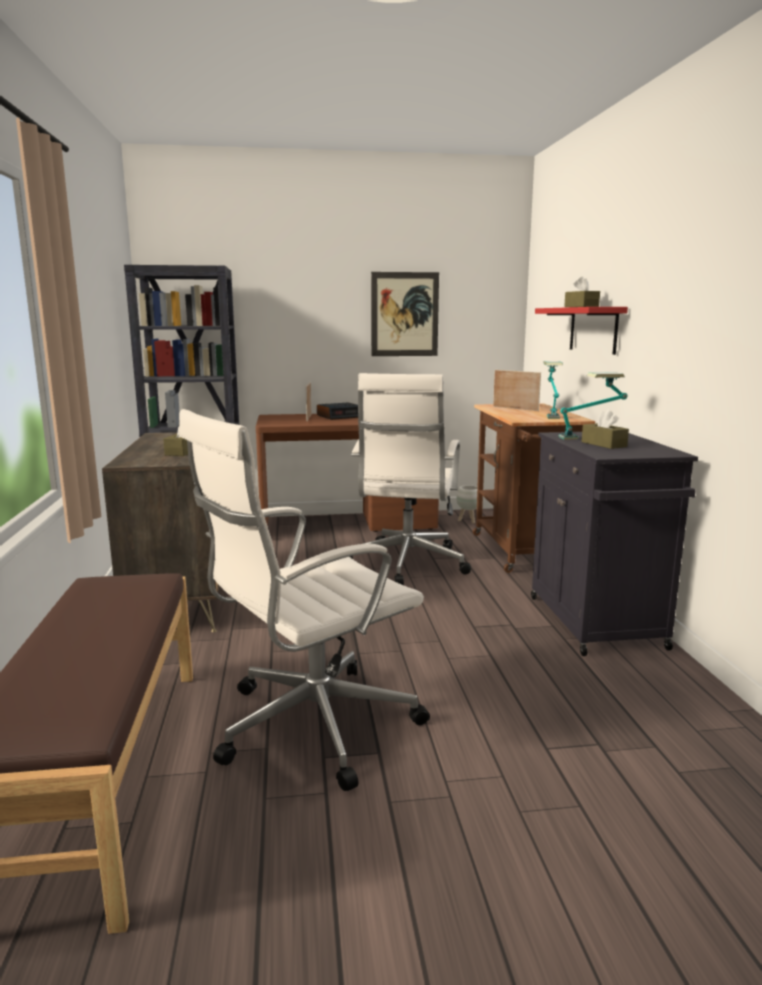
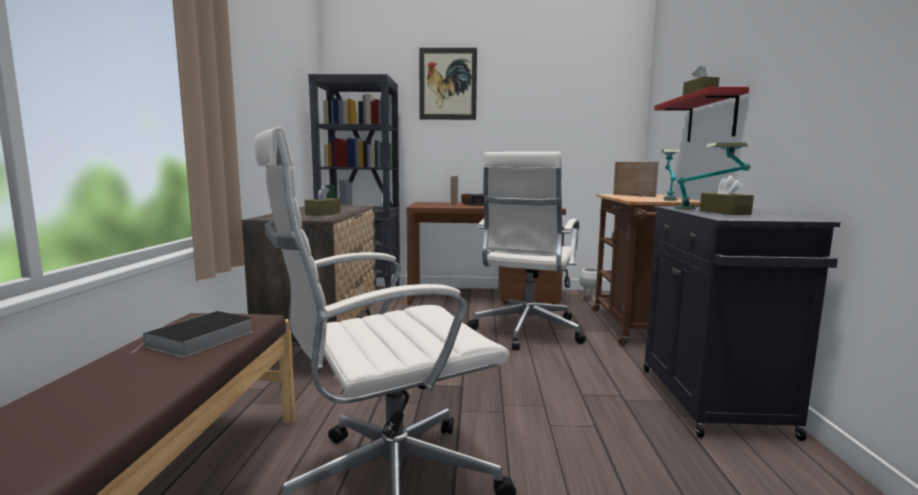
camera: 10 degrees right, 5 degrees down
(118, 606) = (199, 340): none -> book
(404, 314) = (539, 121): picture -> picture (447, 84)

